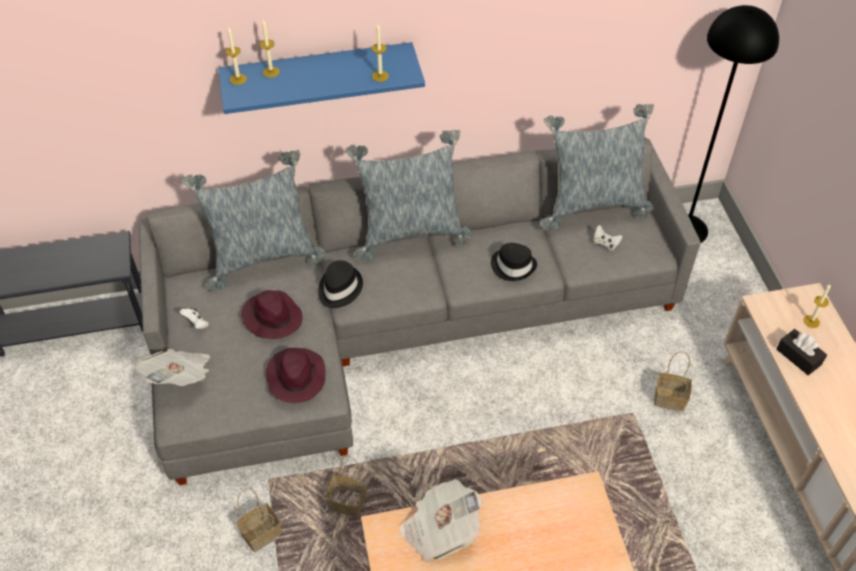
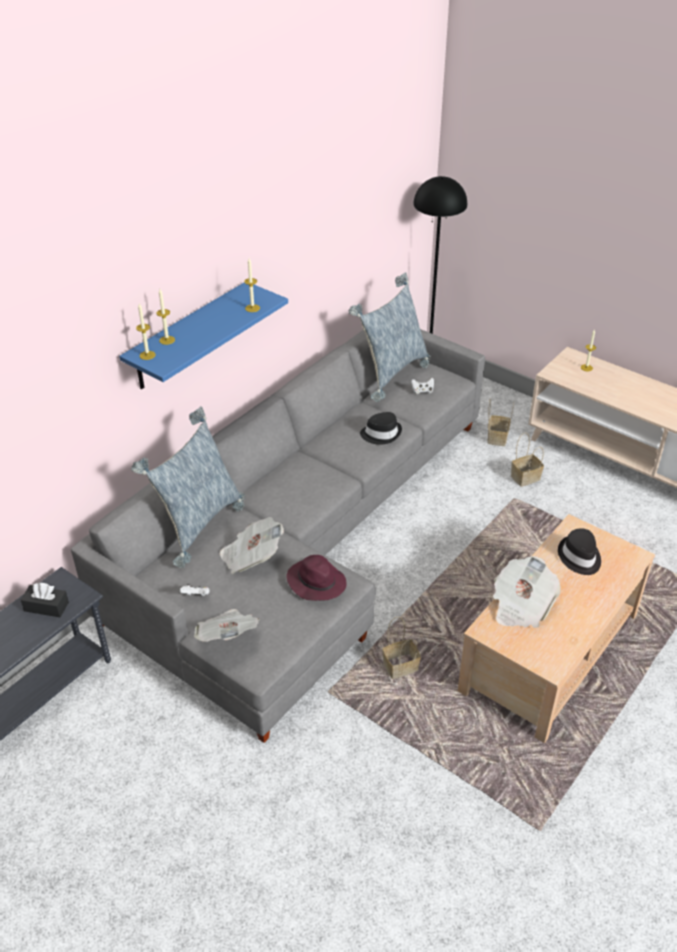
camera: 40 degrees left, 10 degrees down
(262, 532) = (363, 727): basket -> basket (496, 437)
(272, 317) = (251, 557): purple hat -> newspaper
(339, 288) = (278, 512): black hat -> black hat (579, 557)
(409, 237) = (289, 455): pillow -> none
(798, 357) = (601, 389): black tissue box -> black tissue box (46, 606)

